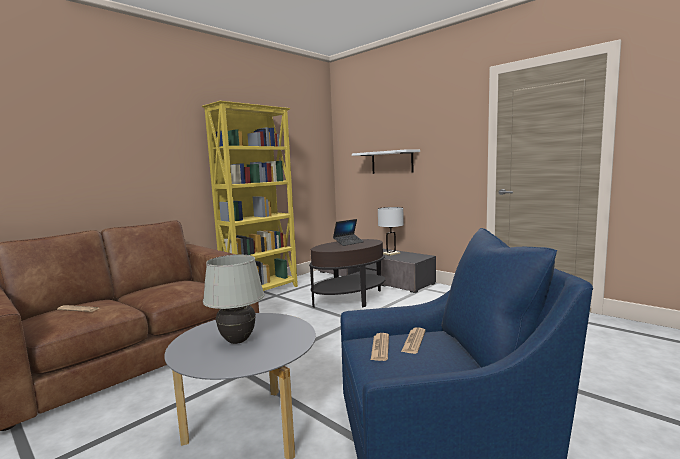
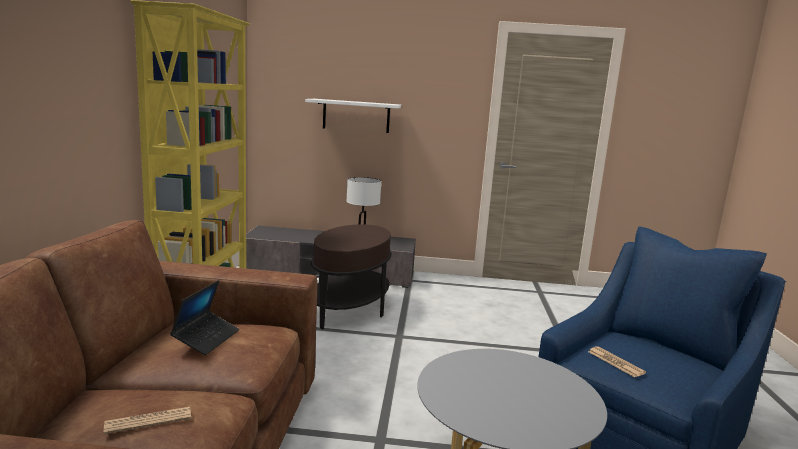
camera: 40 degrees left, 5 degrees up
(238, 341) = (510, 395): white table lamp -> none
(348, 242) = (347, 232): laptop -> laptop (206, 338)
(414, 341) = (625, 348): newspaper -> none

